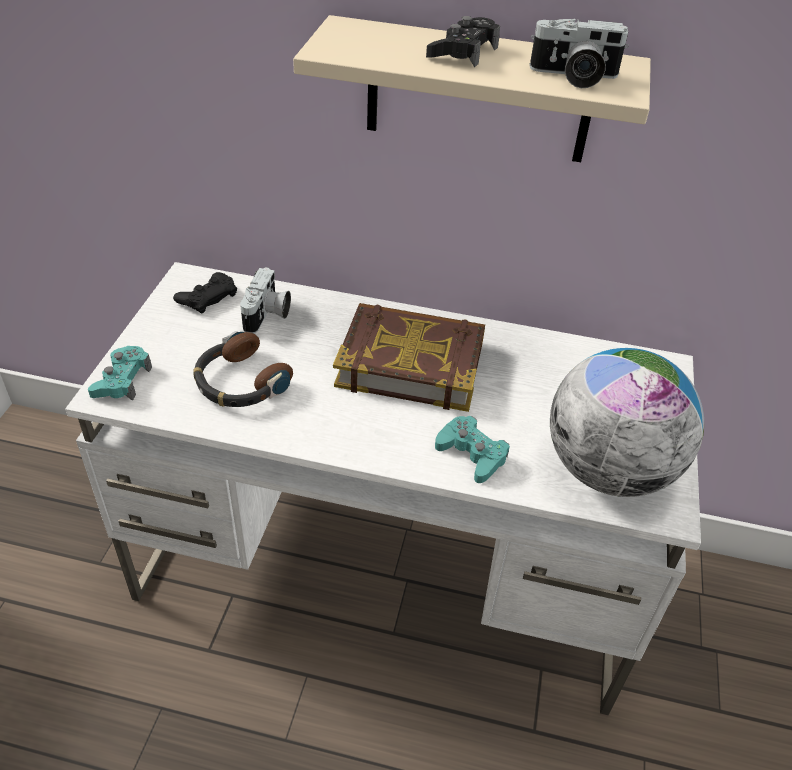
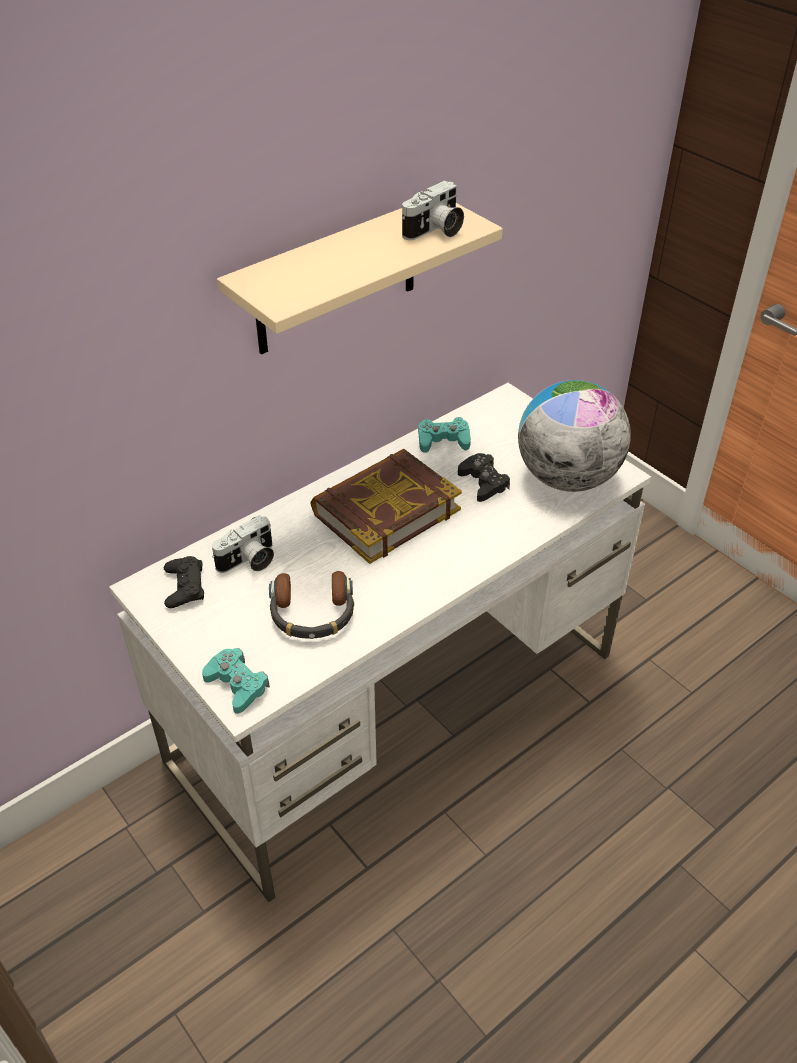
camera: 50 degrees left, 0 degrees up
(267, 315) = (249, 561): camera -> camera turned 90 degrees clockwise
(463, 52) = (352, 252): black game controller -> black game controller (483, 482)
(472, 454) = (500, 530): turquoise game controller -> turquoise game controller (443, 440)

